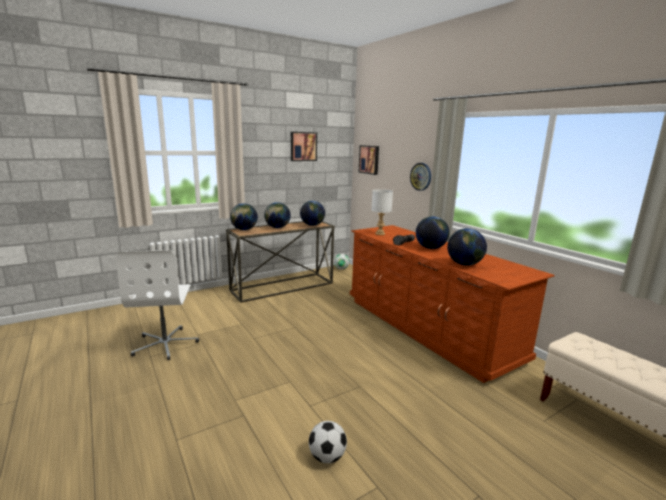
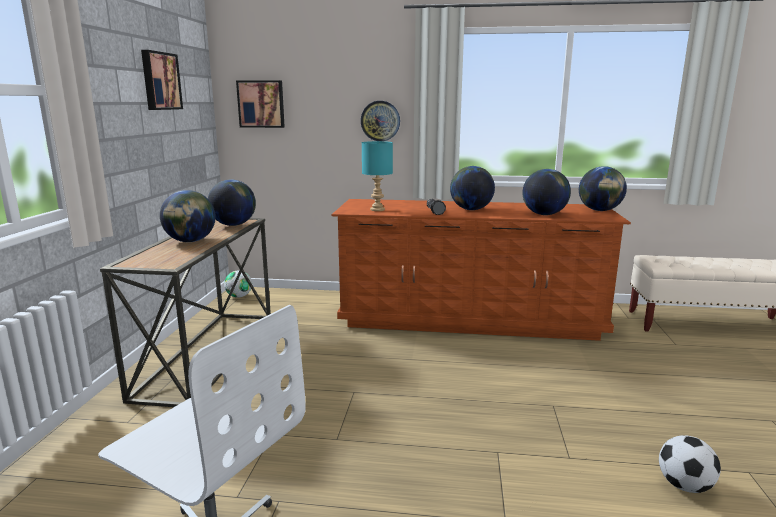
camera: 50 degrees left, 0 degrees up
(244, 229) = (145, 259): globe -> globe (600, 210)
(380, 234) = (377, 209): white table lamp -> turquoise table lamp

